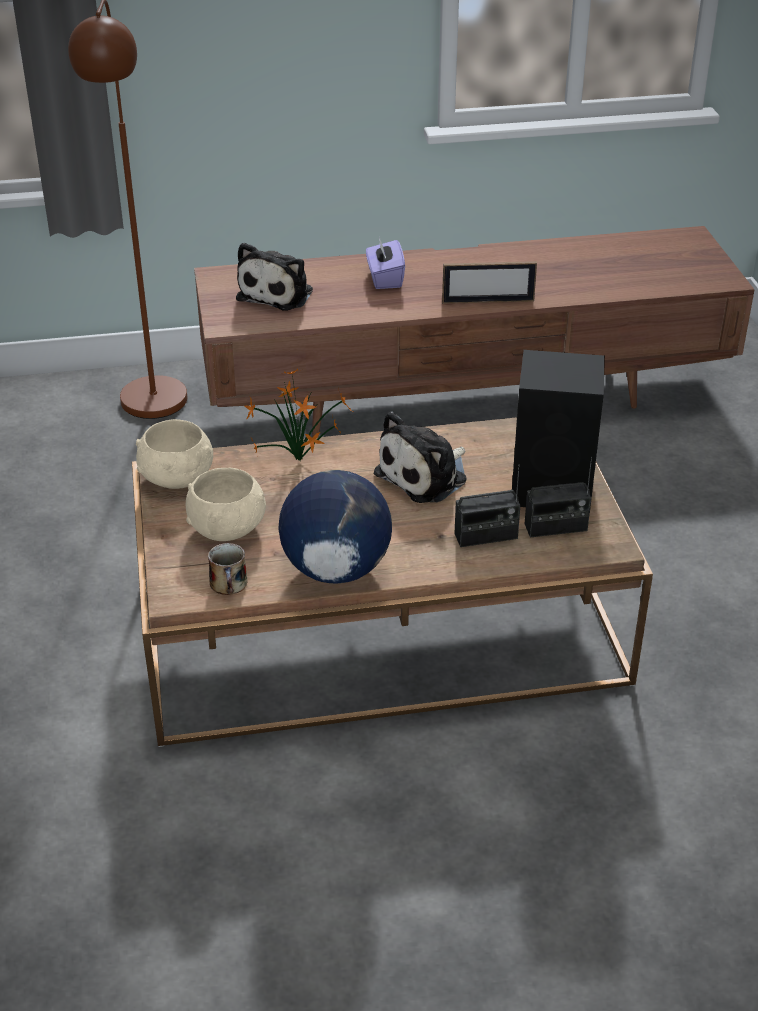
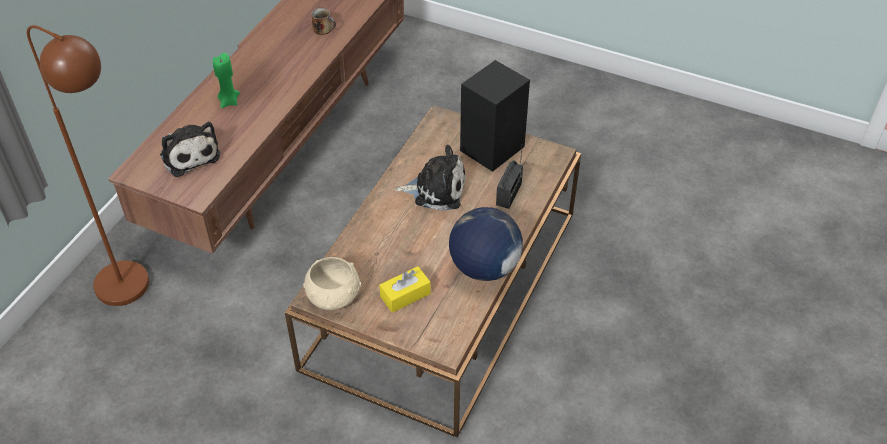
camera: 55 degrees left, 10 degrees up
(228, 527) = (405, 295): beige bowl -> yellow tissue box
(229, 584) = (457, 319): mug -> mug (324, 29)
(302, 461) = (373, 232): potted plant -> none
(384, 278) = (229, 101): purple tissue box -> green candle
(425, 476) = (436, 189): plush toy -> plush toy turned 75 degrees counterclockwise
(488, 301) = (303, 75): picture frame -> none
(556, 527) = (525, 165): radio -> none

